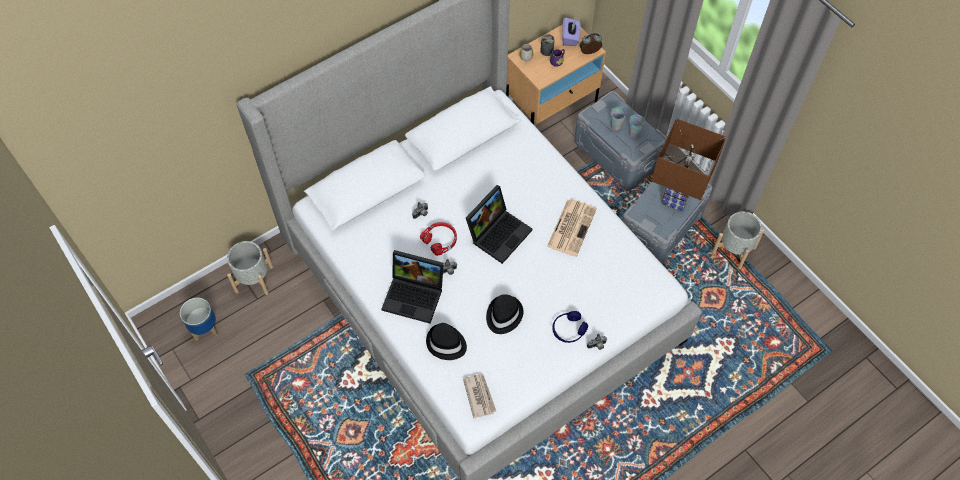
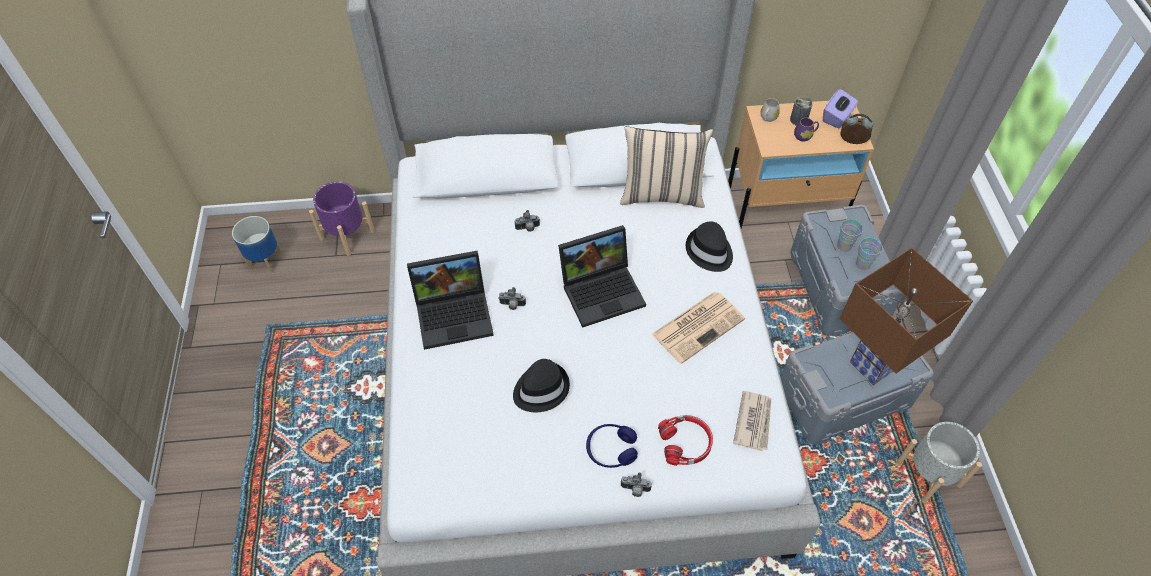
camera: 30 degrees right, 5 degrees down
(254, 279) = (347, 234): grey planter -> purple planter
(415, 295) = (455, 313): laptop -> laptop turned 60 degrees counterclockwise
(440, 240) = (528, 266): red headphones -> red headphones (685, 443)
(446, 343) = (449, 386): black hat -> black hat (709, 251)
(479, 396) = (443, 471): newspaper -> newspaper (754, 421)
(493, 147) = (662, 194): none -> beige pillow

